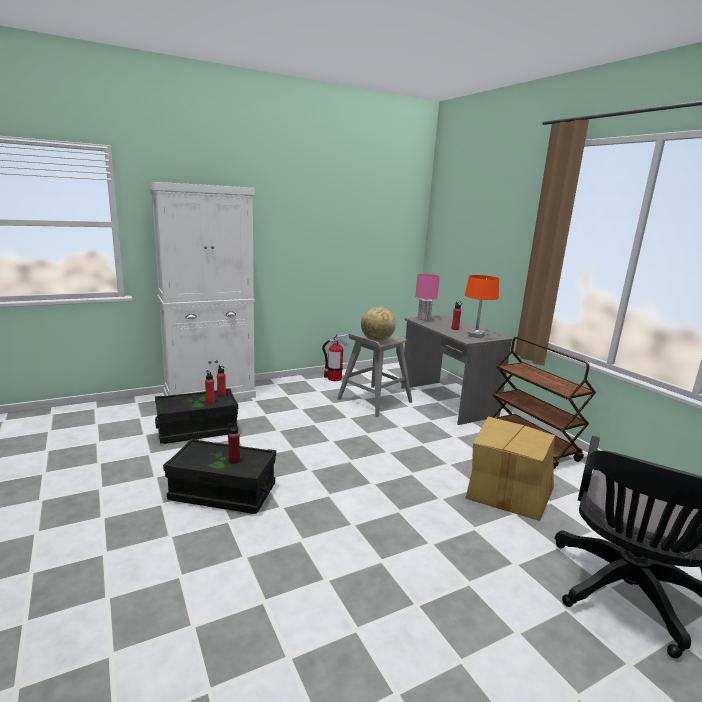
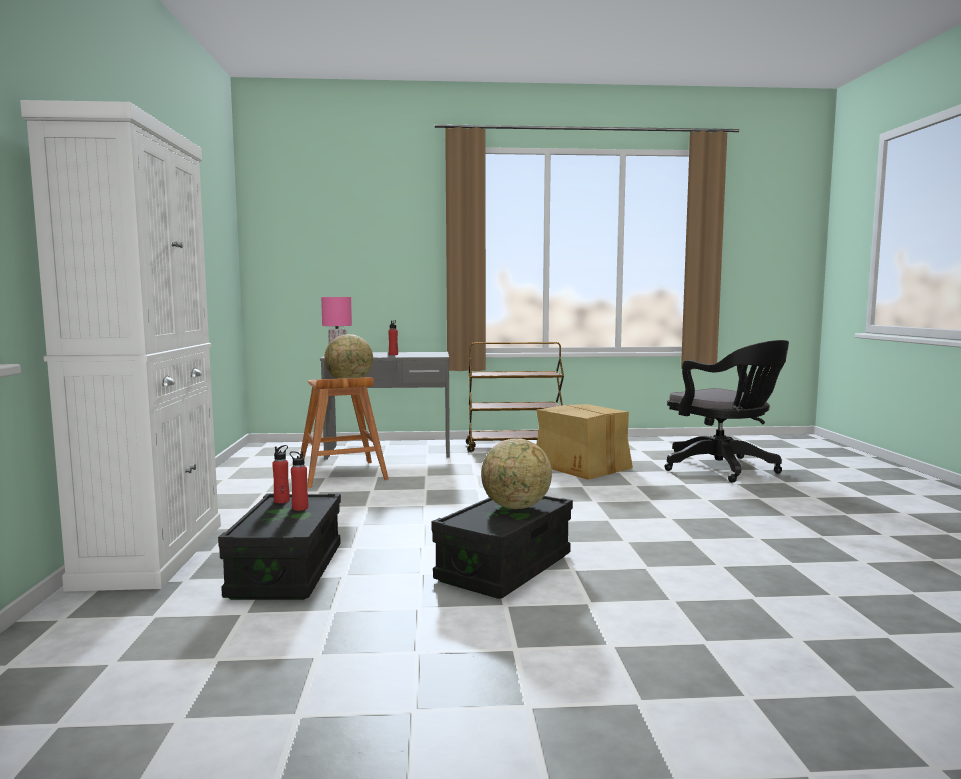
camera: 65 degrees left, 10 degrees down
(234, 461) = (516, 508): red bottle -> globe
(334, 378) = (235, 480): fire extinguisher -> none
(374, 401) = (341, 474): grey stool -> brown stool
(476, 336) = (427, 354): orange table lamp -> none

